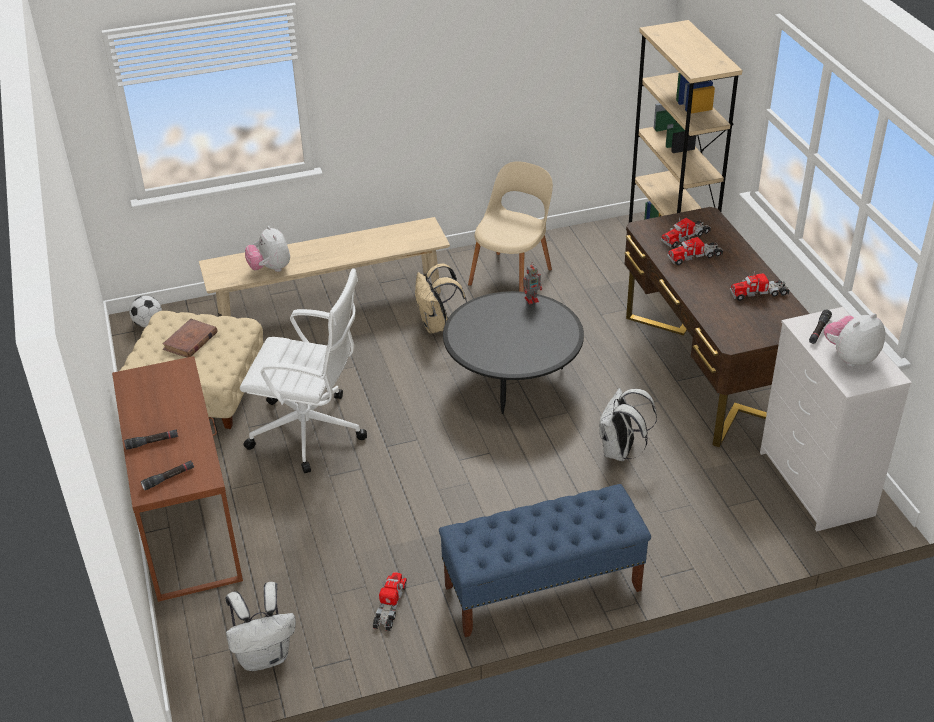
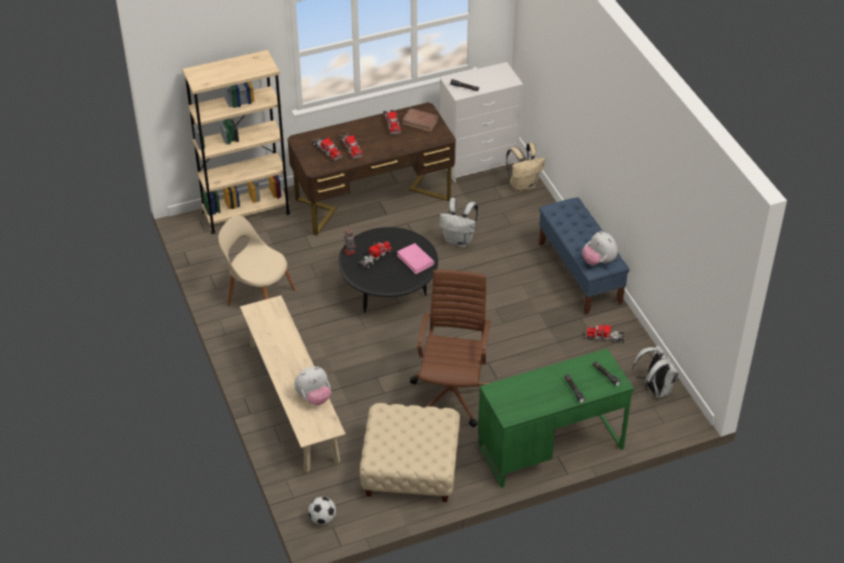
camera: 95 degrees left, 5 degrees up
(187, 521) = (550, 447): brown desk -> green desk
(190, 341) = (404, 438): brown book -> brown book (420, 121)
(311, 432) = (453, 393): white office chair -> brown office chair
(437, 326) = (325, 334): beige backpack -> beige backpack (523, 185)
(510, 356) = (415, 260): none -> pink book
(517, 320) = (375, 258): none -> toy truck
(850, 357) = (488, 79): plush toy -> plush toy (598, 261)

